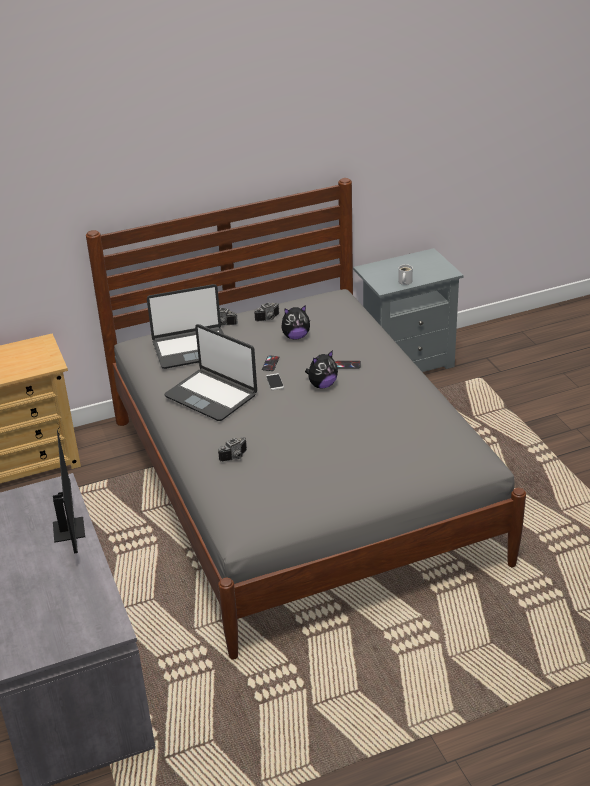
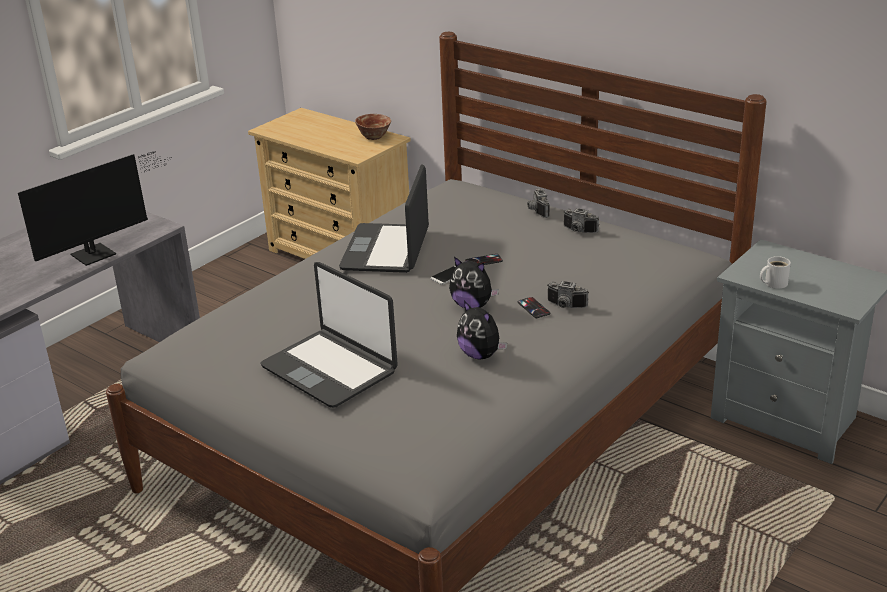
camera: 60 degrees right, 5 degrees down
(29, 347) = (374, 137): none -> bowl
(191, 349) = (465, 210): laptop -> laptop (330, 369)
(235, 457) = (283, 301): camera -> camera (565, 306)
(296, 336) = (558, 257): plush toy -> plush toy (481, 355)

